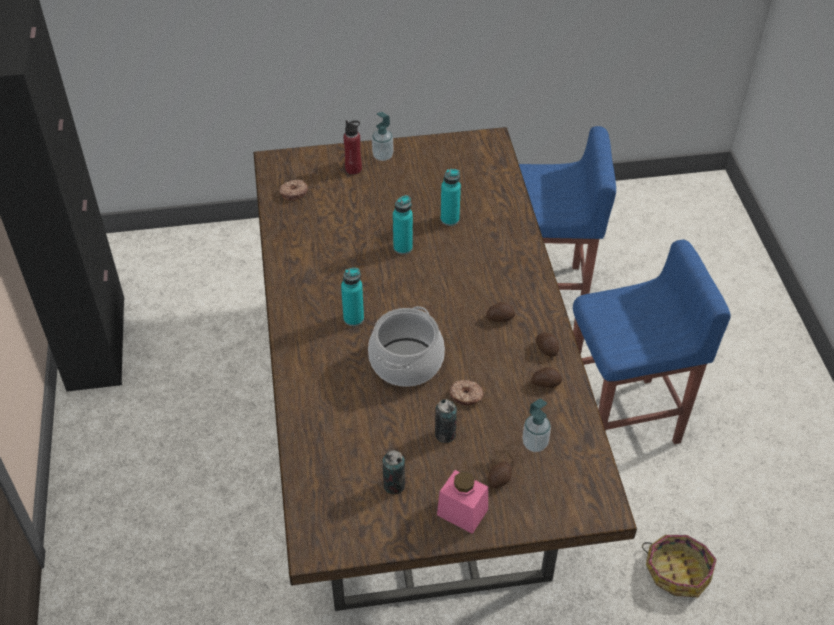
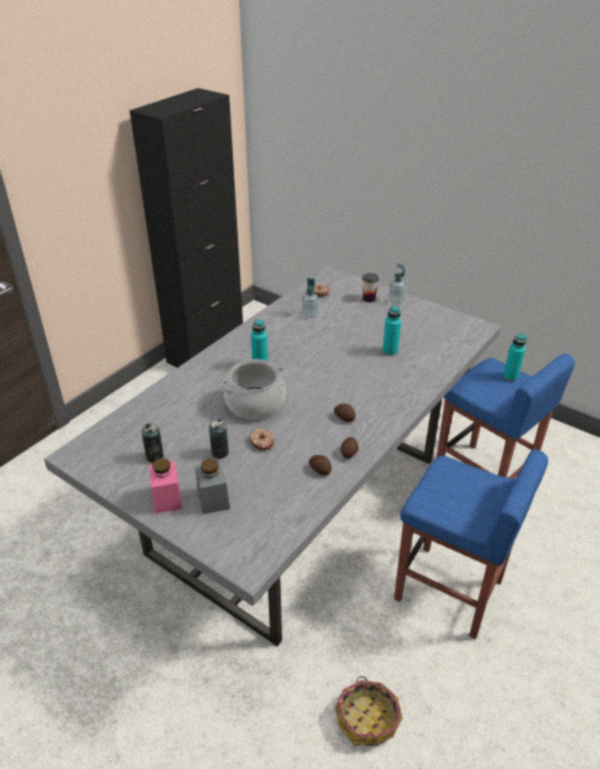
camera: 45 degrees right, 10 degrees down
(353, 169) = (369, 299): red bottle -> cup
(403, 247) = (340, 349): turquoise bottle -> turquoise bottle (510, 376)
(416, 438) = (300, 502): brown dining table -> grey dining table
(500, 479) = (213, 499): potato -> grey jar
(535, 443) = (263, 496): soap dispenser -> soap dispenser (310, 315)

